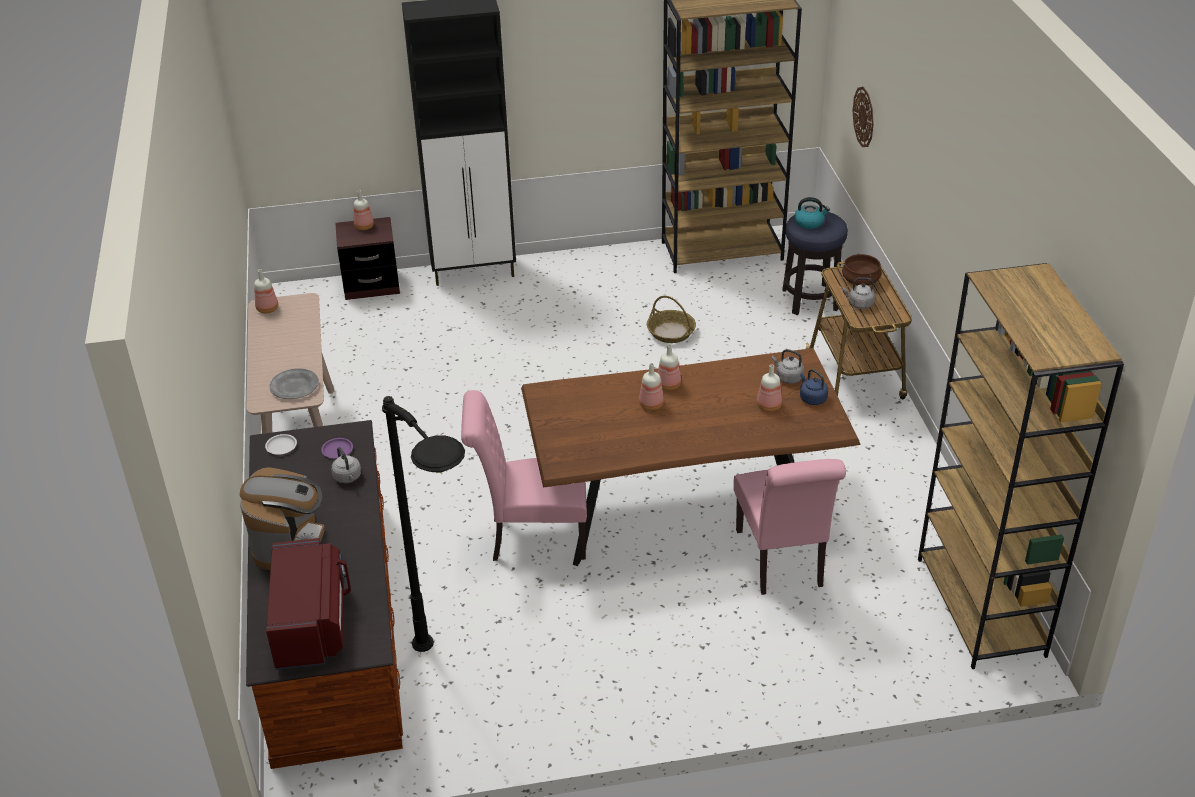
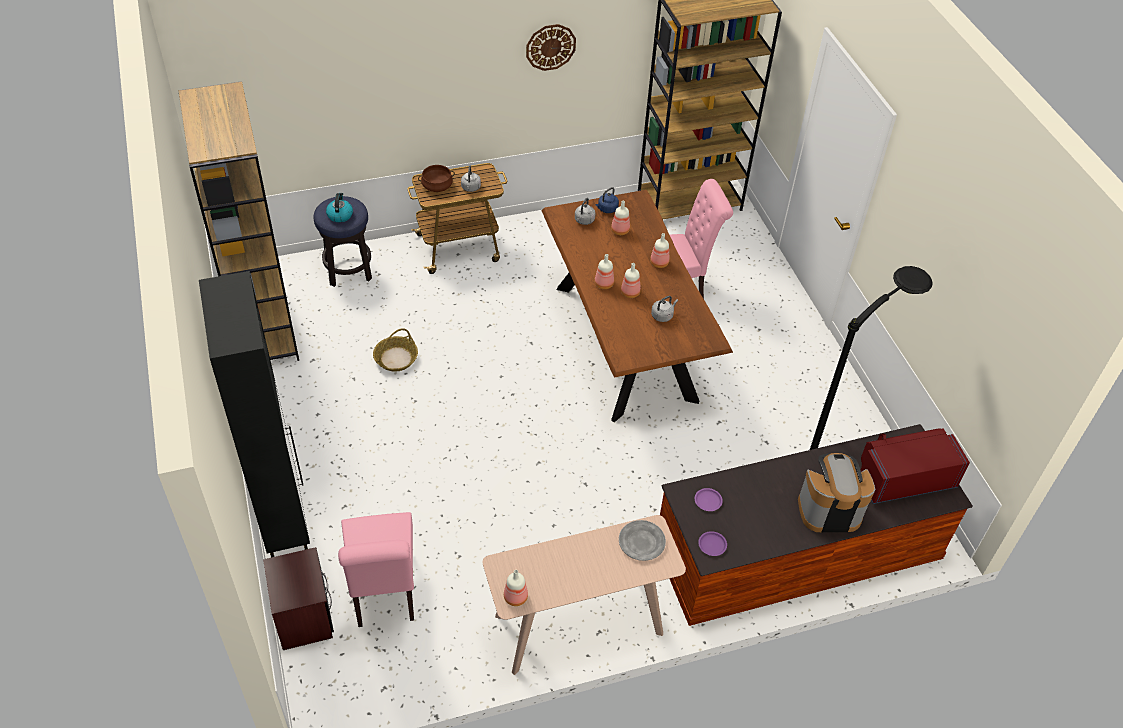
camera: 100 degrees left, 10 degrees up
(281, 446) = (712, 545): white plate -> purple plate
(348, 478) = (741, 486): grey kettle -> grey kettle (663, 315)
(364, 226) = (283, 580): bottle -> bottle (658, 262)
(531, 537) = (674, 431): pink chair -> pink chair (384, 593)
(864, 117) = (303, 116): wall clock -> wall clock (550, 47)

